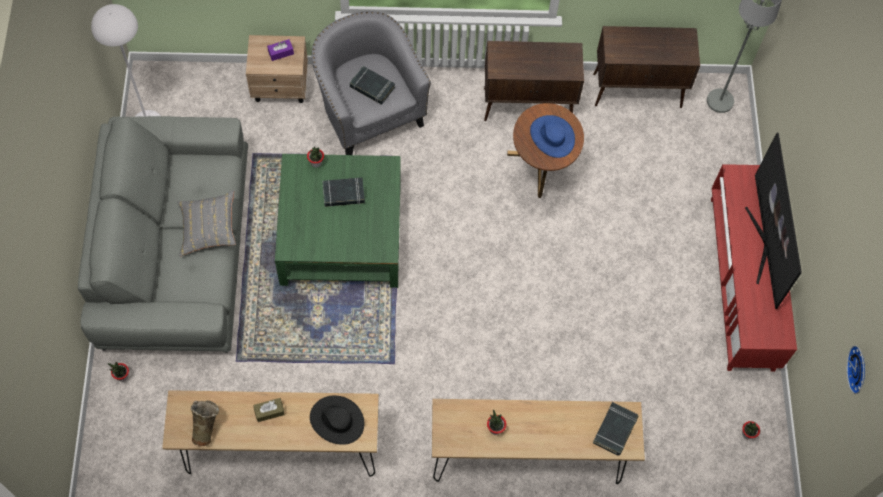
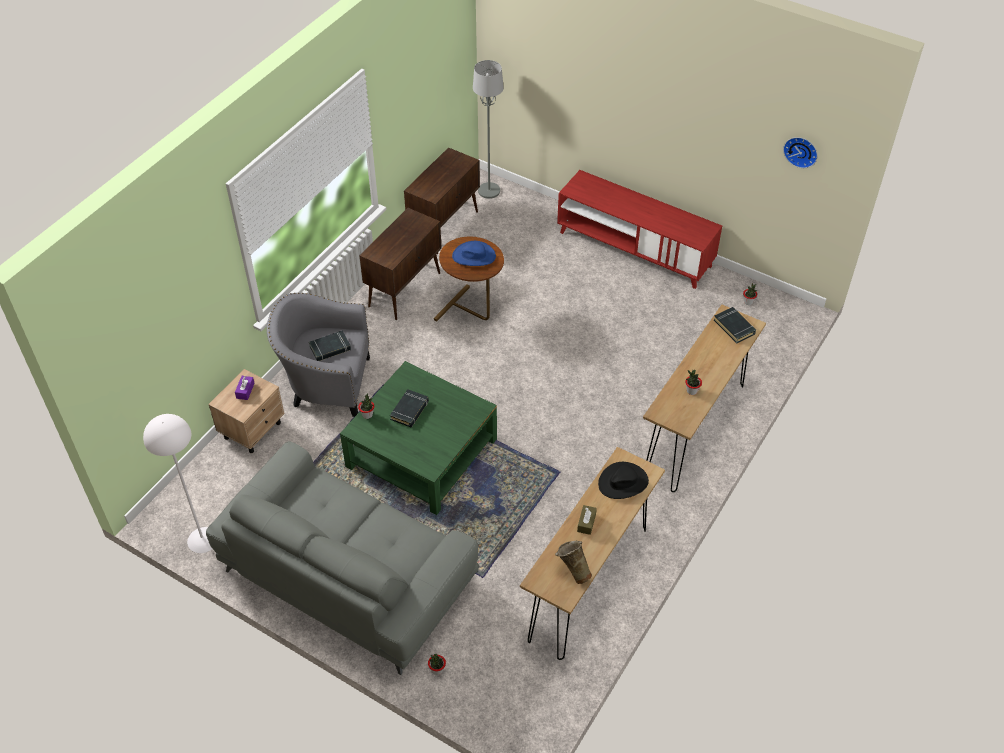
camera: 55 degrees left, 15 degrees down
(208, 228) = (368, 514): grey pillow -> none
(764, 244) = (635, 202): television -> none

